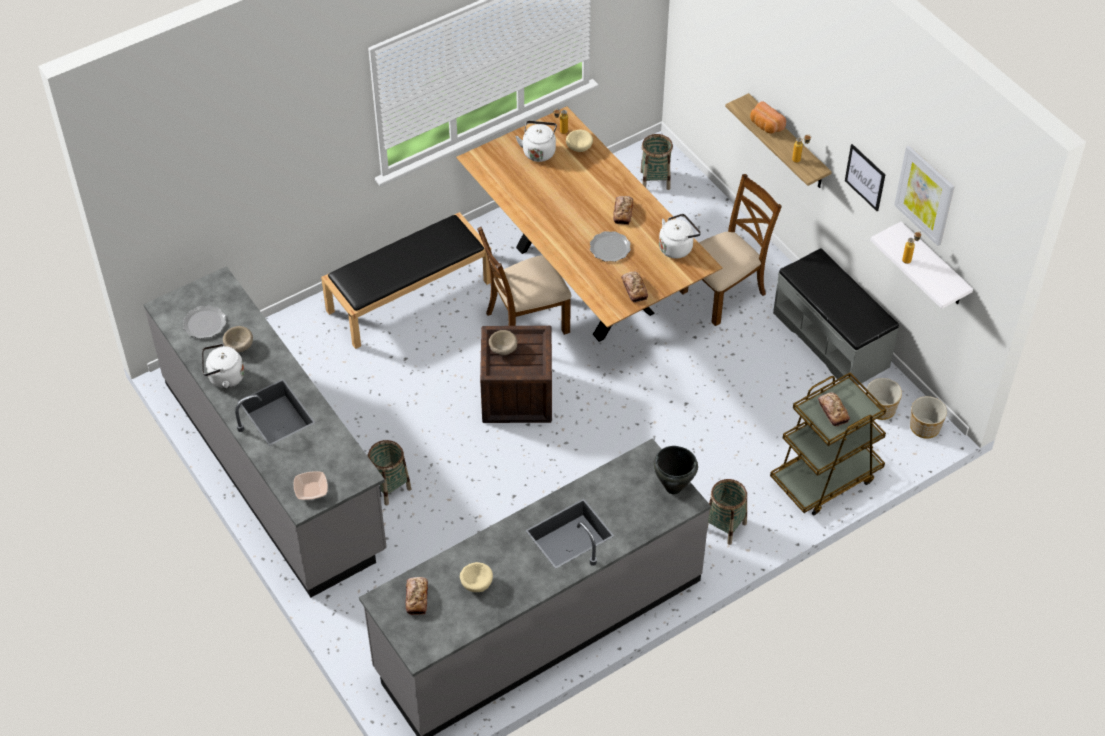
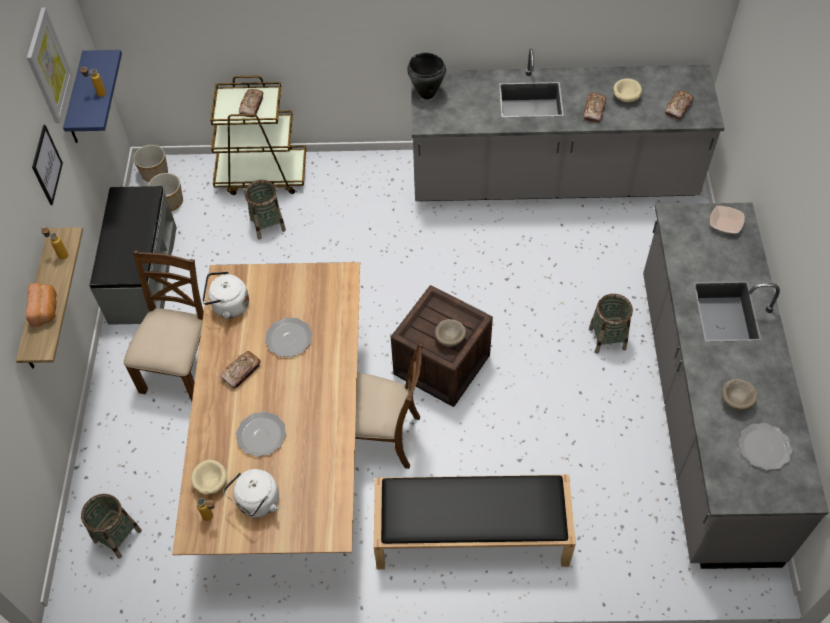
camera: 145 degrees left, 5 degrees up
(224, 378) = (766, 371): white kettle -> none
(572, 185) = (261, 435): none -> plate
(634, 289) = (305, 284): bread -> bread (594, 110)
(724, 292) = (181, 366): brown chair -> brown chair turned 105 degrees clockwise
(724, 526) = (365, 178): basket -> basket (268, 224)
(934, 266) = (78, 100): white shelf -> blue shelf

